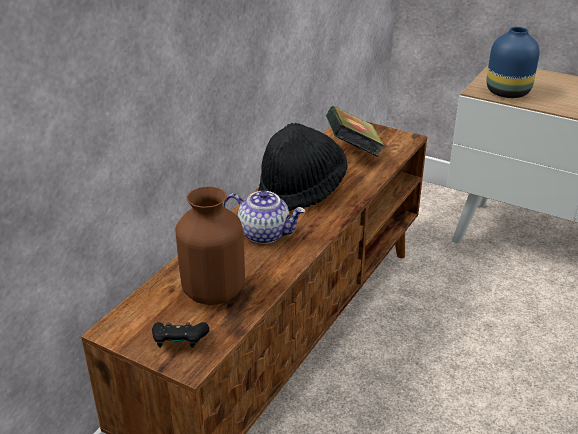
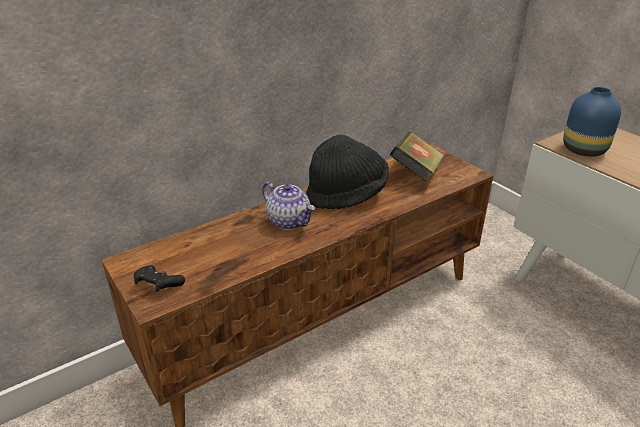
camera: 25 degrees right, 0 degrees up
(214, 291) = (215, 255): brown vase -> none

